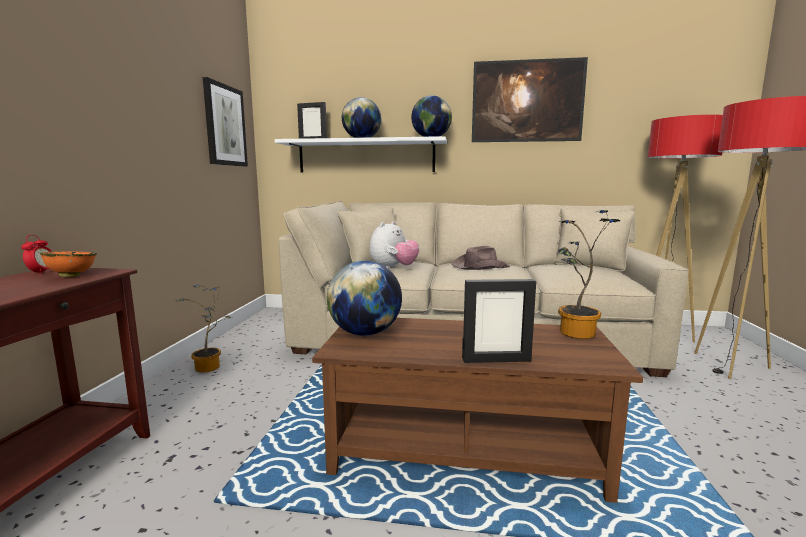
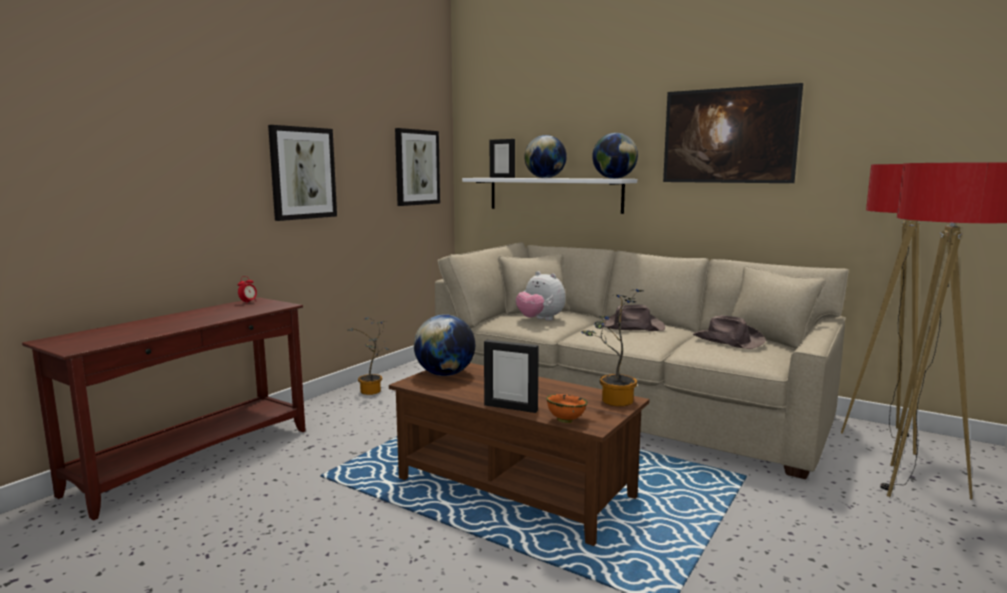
camera: 25 degrees right, 0 degrees up
(71, 276) = (261, 307): orange bowl -> orange bowl (565, 420)
(103, 104) = (302, 173): none -> picture
(393, 268) = (540, 320): plush toy -> plush toy turned 75 degrees clockwise
(572, 269) = (727, 340): none -> brown hat

